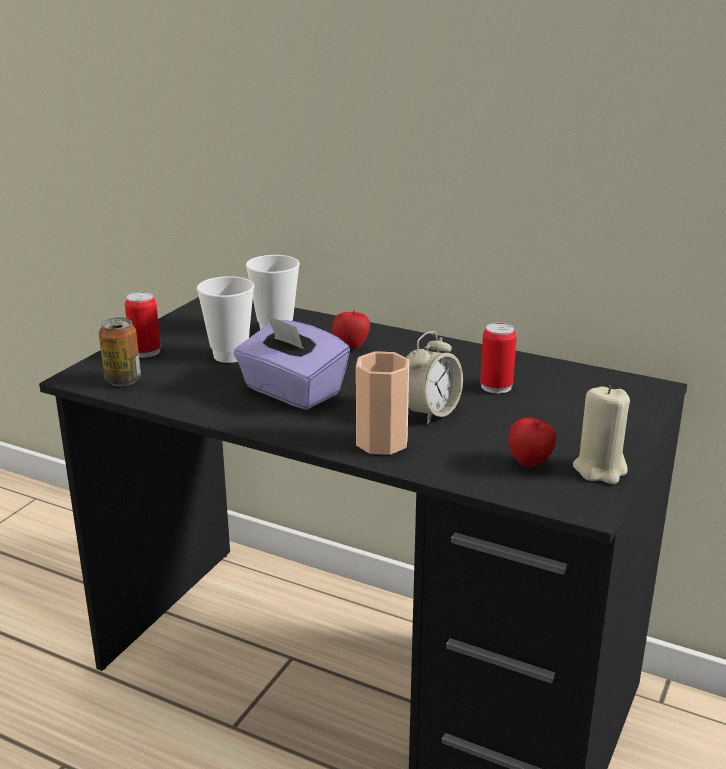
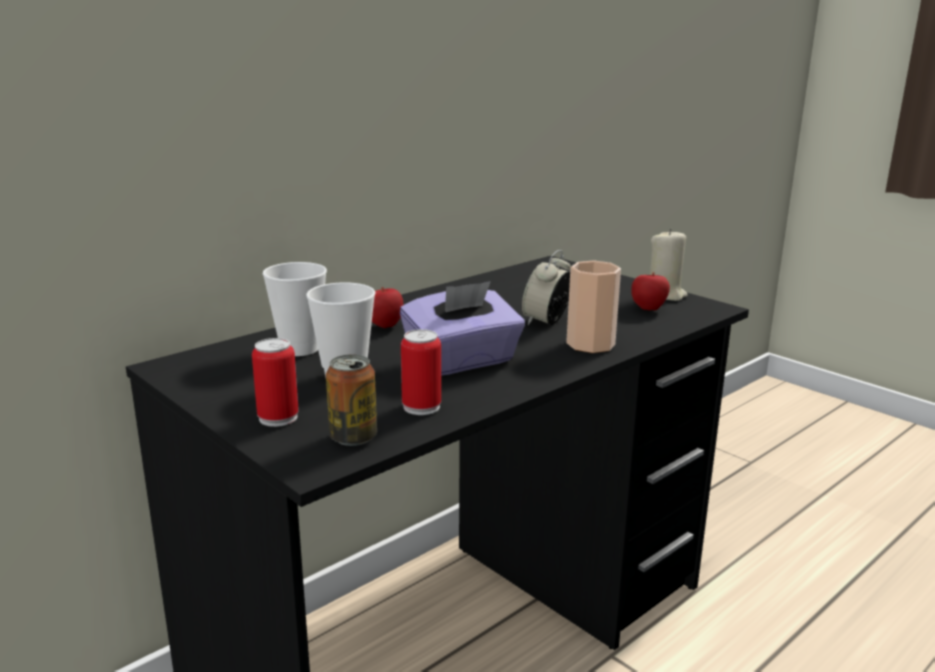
camera: 70 degrees left, 5 degrees down
(430, 412) = (546, 322): alarm clock -> alarm clock turned 120 degrees counterclockwise
(496, 386) = (515, 296): can -> can (421, 407)

